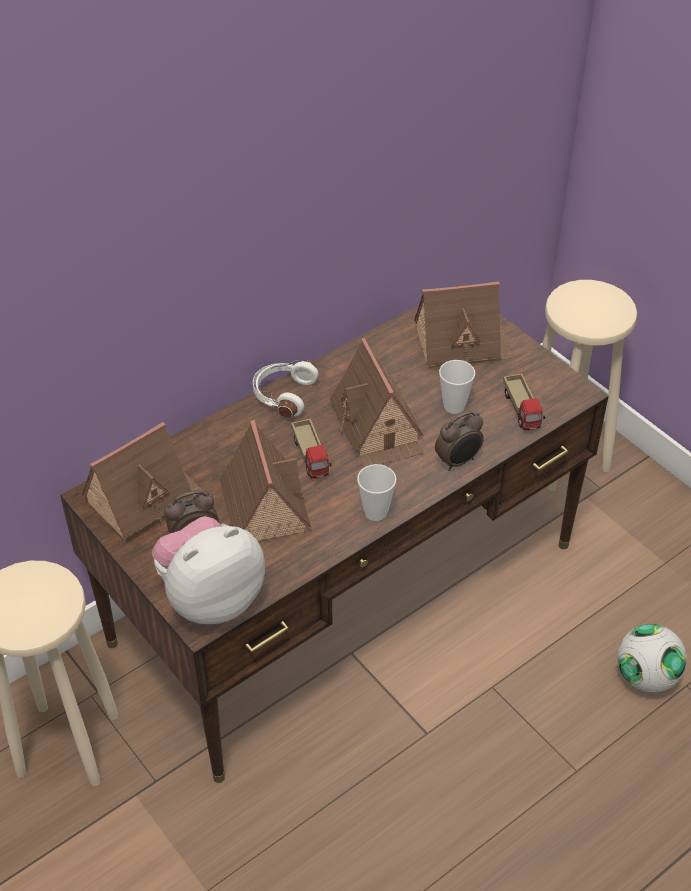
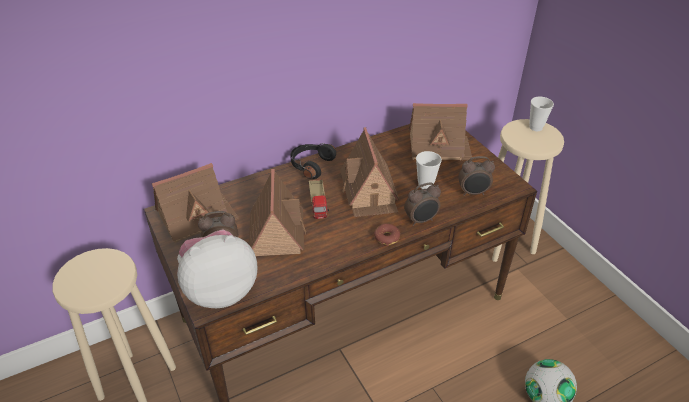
camera: 10 degrees right, 5 degrees down
(283, 395) = (310, 165): white headphones -> black headphones
(375, 512) = (354, 247): cup -> cup (535, 127)
(417, 492) = (387, 237): none -> donut
(522, 410) = (473, 193): toy truck -> alarm clock

